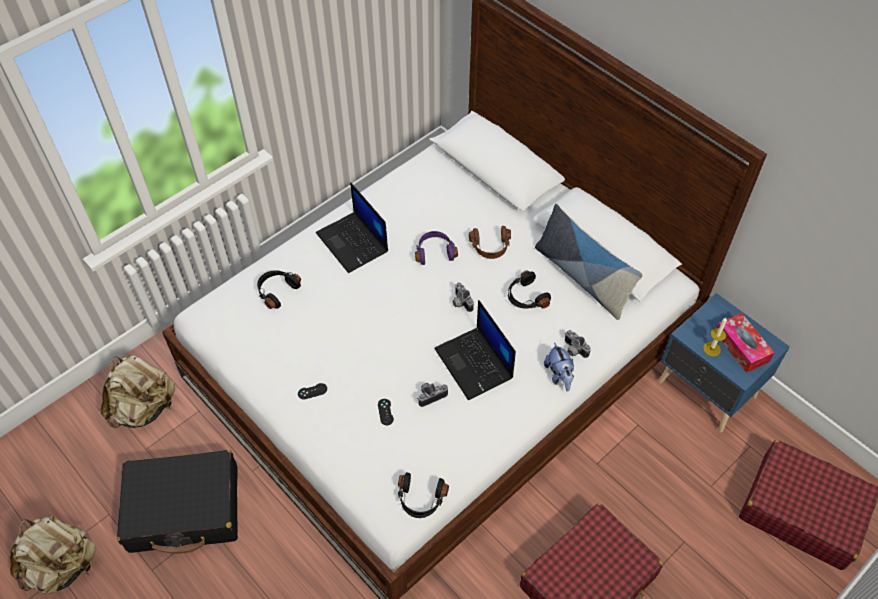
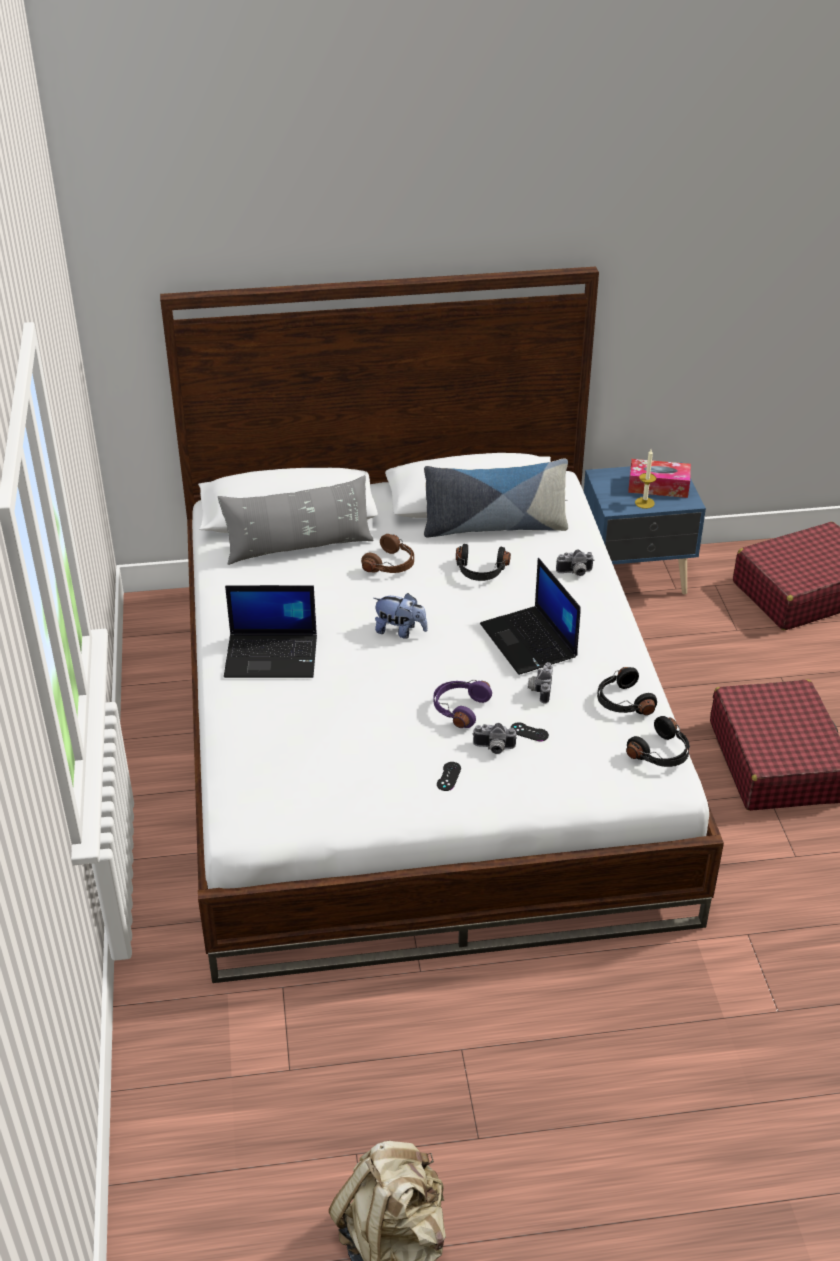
camera: 55 degrees left, 15 degrees down
(144, 408) = (223, 1044): beige backpack -> none
(185, 509) = (418, 1064): black suitcase -> none
(277, 291) = (278, 743): black headphones -> black headphones (622, 702)
(434, 252) = (354, 603): purple headphones -> purple headphones (459, 709)
(460, 302) = (441, 617): camera -> camera (493, 748)
(467, 193) = (299, 547): none -> grey pillow
(475, 364) = (530, 641): laptop -> laptop turned 60 degrees clockwise
(559, 375) = (596, 595): plush toy -> plush toy (400, 631)

